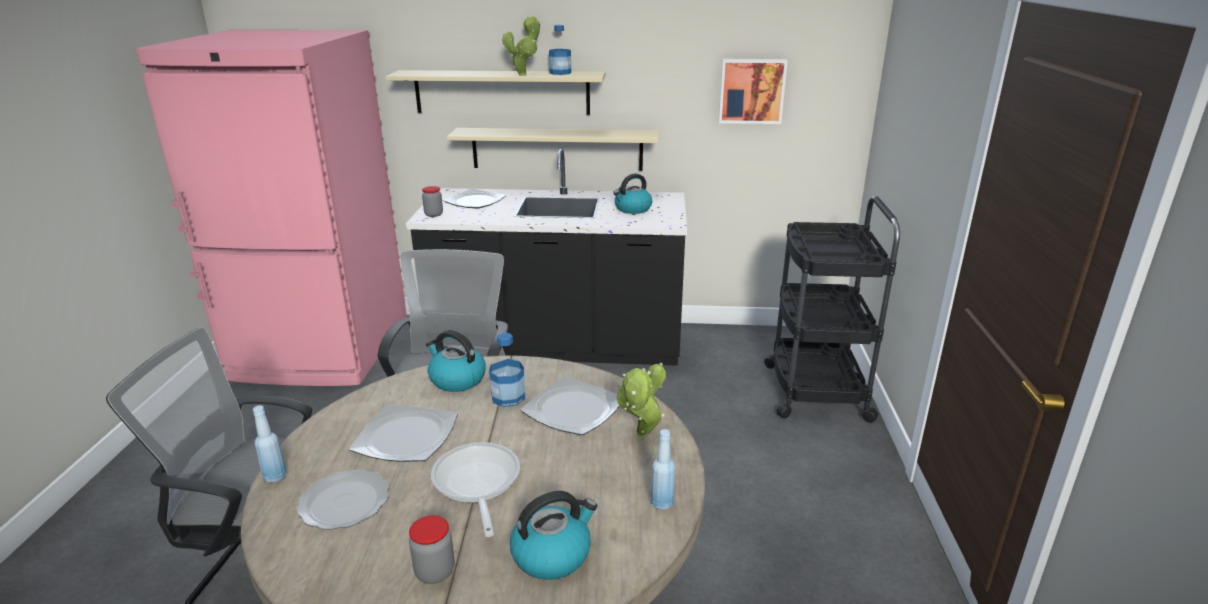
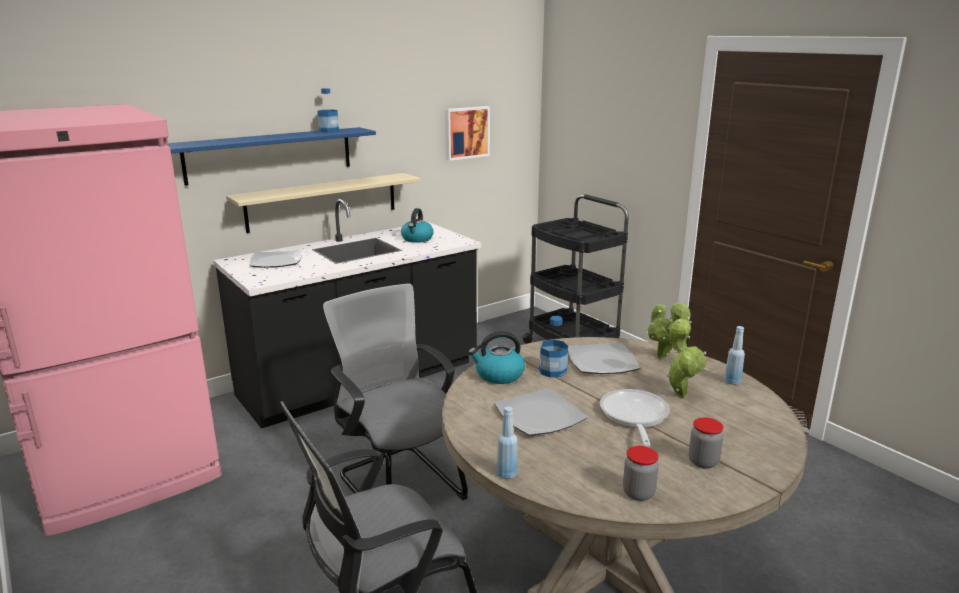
camera: 40 degrees left, 5 degrees down
(343, 501) = (581, 462): plate -> none
(433, 214) = (260, 278): jar -> jar (638, 493)
(476, 484) = (633, 417): frying pan -> frying pan turned 60 degrees clockwise
(502, 92) = (270, 155): beige shelf -> blue shelf
(524, 75) = (304, 135): potted plant -> potted plant (680, 393)
(552, 554) = (735, 425): kettle -> none

